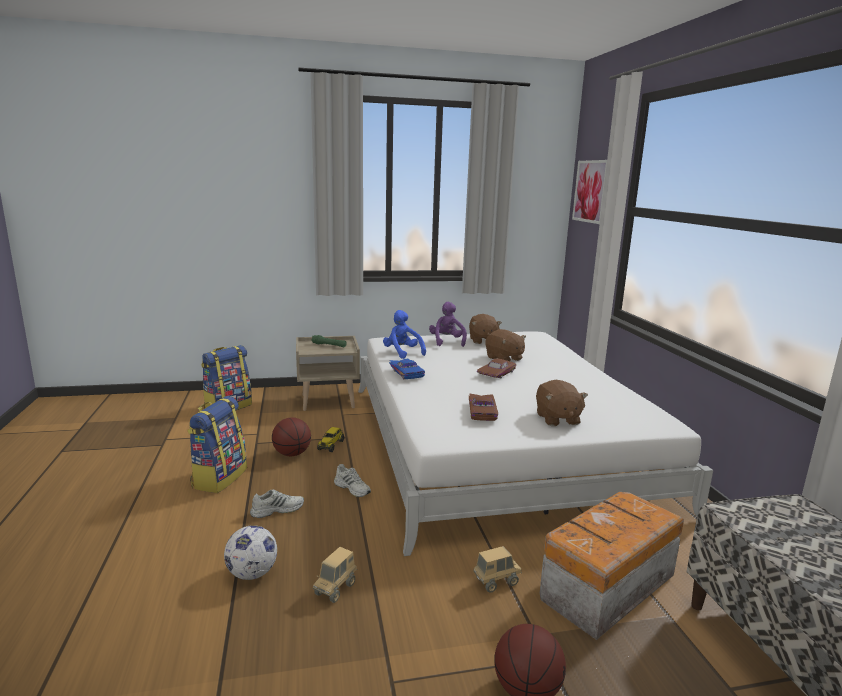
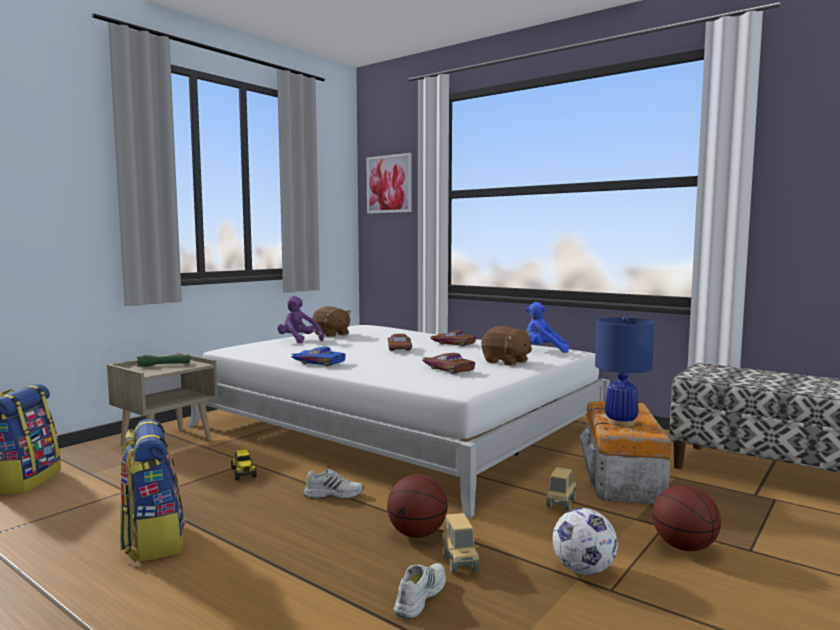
camera: 40 degrees left, 10 degrees down
(252, 573) = (360, 591): football -> football (583, 570)
(277, 509) = (285, 537): white shoe -> white shoe (419, 596)
(292, 454) = (210, 492): basketball -> basketball (417, 534)
(402, 353) = (275, 353): blue plush toy -> blue plush toy (543, 351)
(504, 358) = (379, 341): brown plush toy -> none
(567, 378) = (453, 343): none -> brown toy car
(592, 530) = (620, 422): none -> blue table lamp

